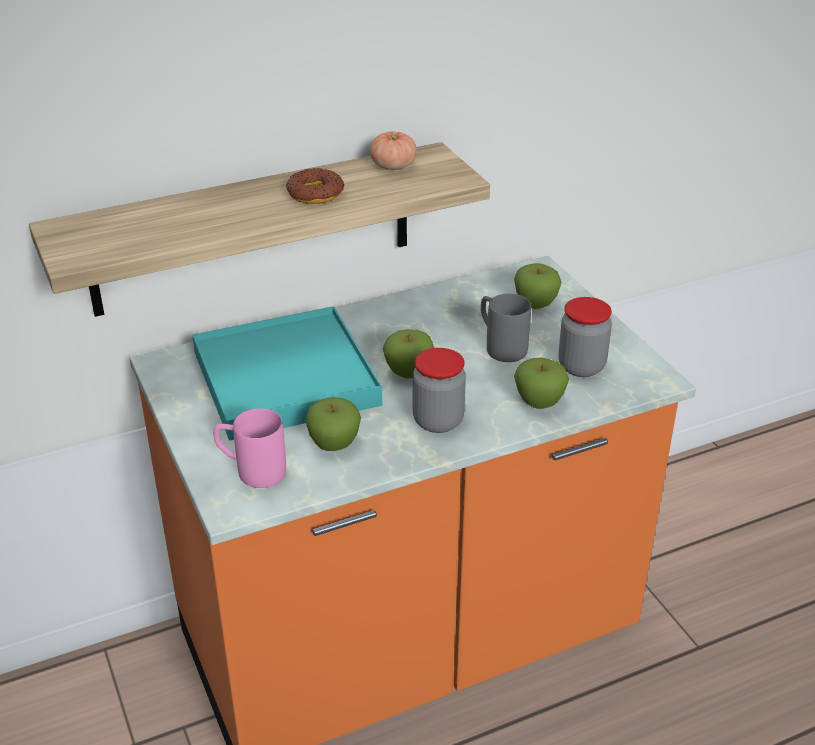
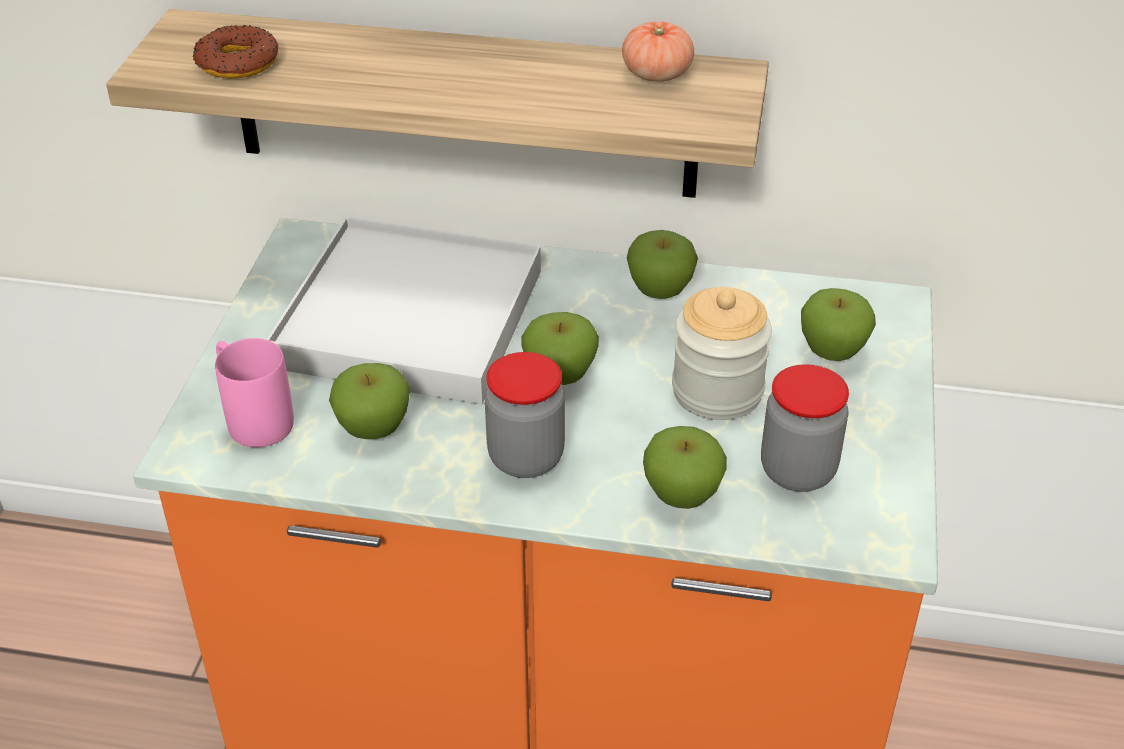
camera: 35 degrees right, 5 degrees up
(285, 378) = (410, 317): turquoise tray -> white tray
(315, 193) = (510, 79): donut -> donut (237, 63)
(413, 309) = (660, 291): none -> apple
(500, 346) = (717, 391): grey mug -> jar

